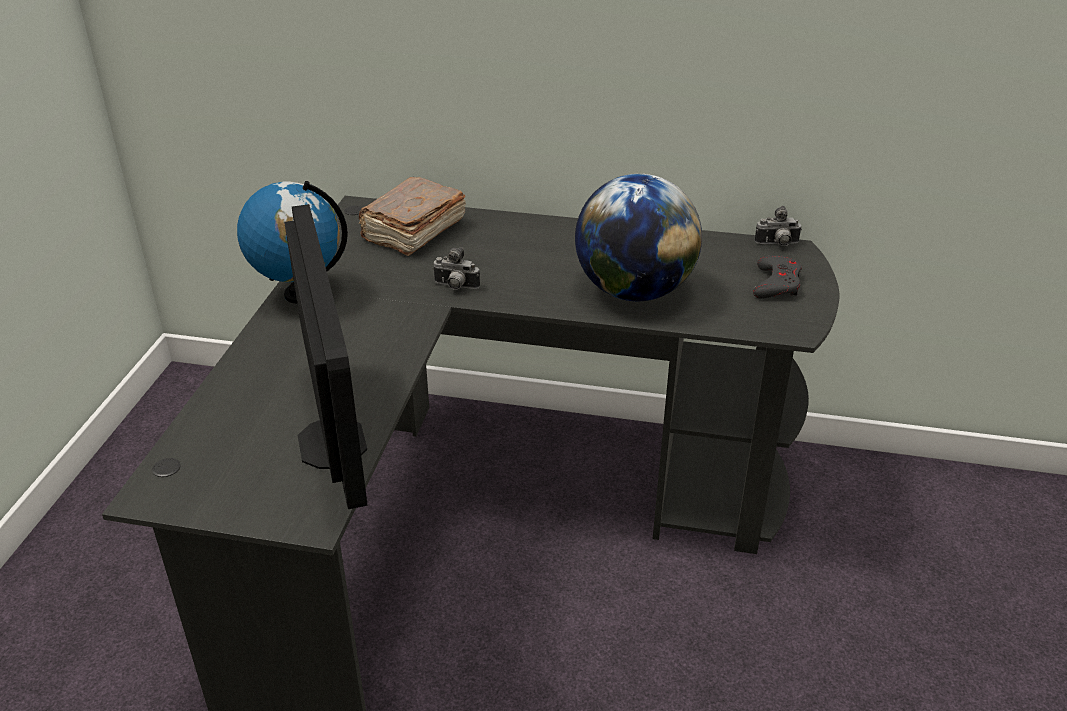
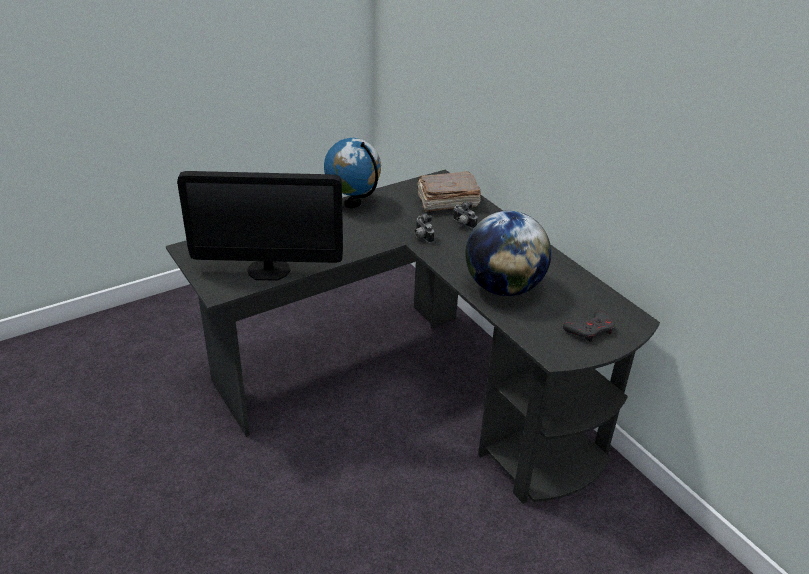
camera: 45 degrees right, 0 degrees up
(332, 443) = (268, 270): monitor -> monitor turned 60 degrees clockwise
(777, 245) = (632, 312): camera -> camera (462, 224)

